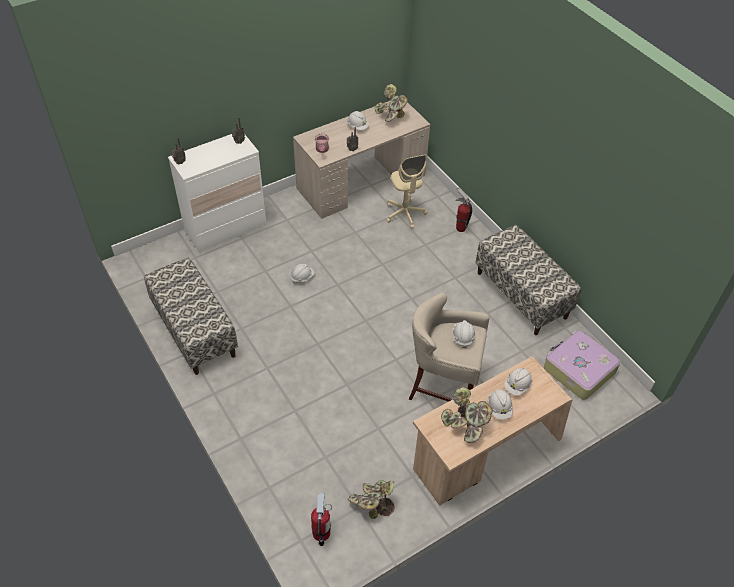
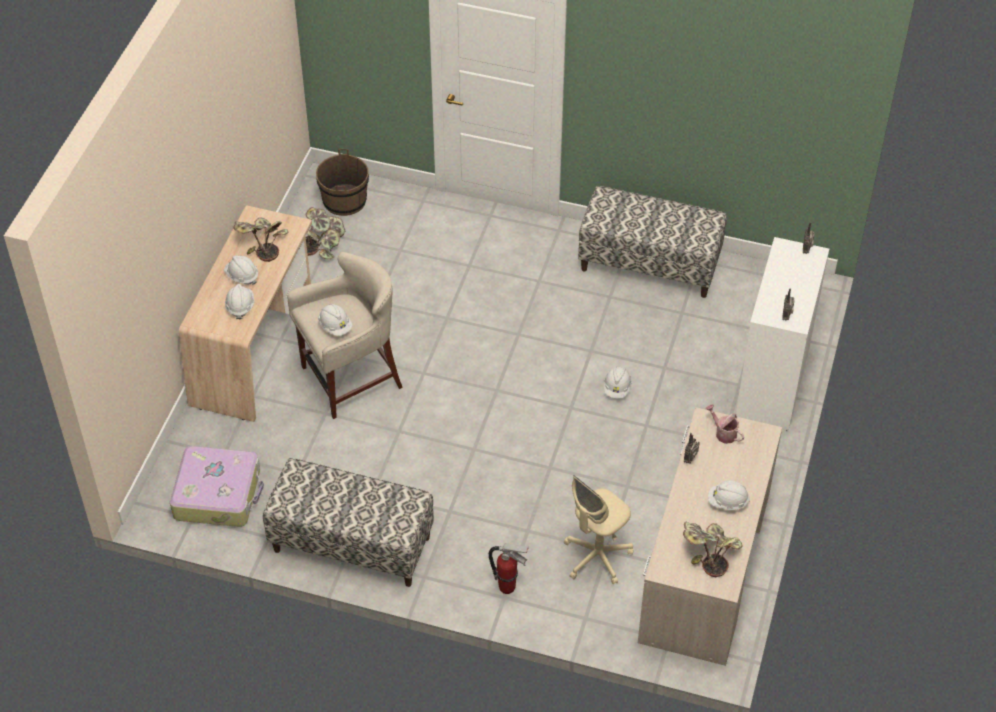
camera: 140 degrees right, 0 degrees up
(321, 533) = (344, 200): fire extinguisher -> brown bucket
(405, 214) = (597, 557): beige office chair -> beige office chair turned 75 degrees counterclockwise

